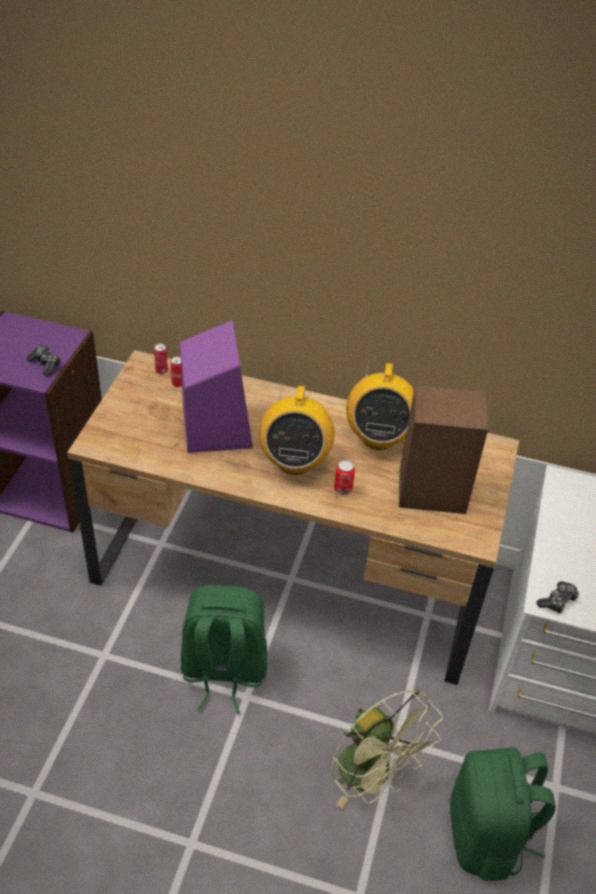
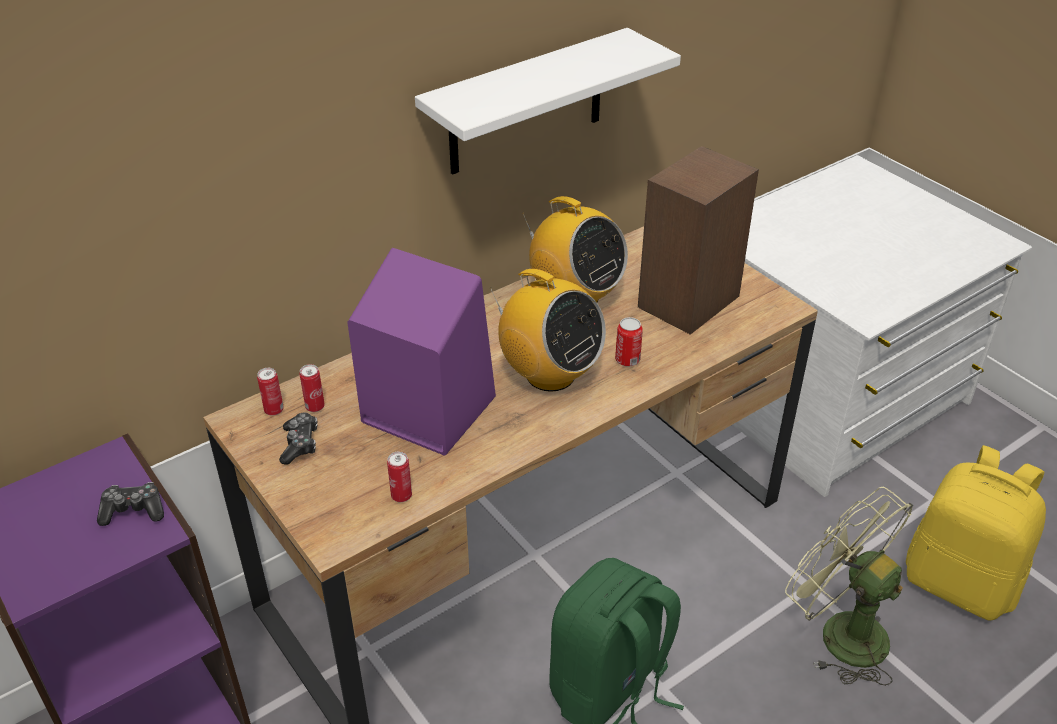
camera: 50 degrees left, 5 degrees down
(143, 452) = (401, 496): none -> can
(373, 776) = (840, 632): green fan -> green fan turned 135 degrees counterclockwise
(399, 291) = (526, 103): none -> white shelf
(487, 836) = (960, 582): green backpack -> yellow backpack
(557, 601) = (872, 310): game controller -> game controller (300, 444)

